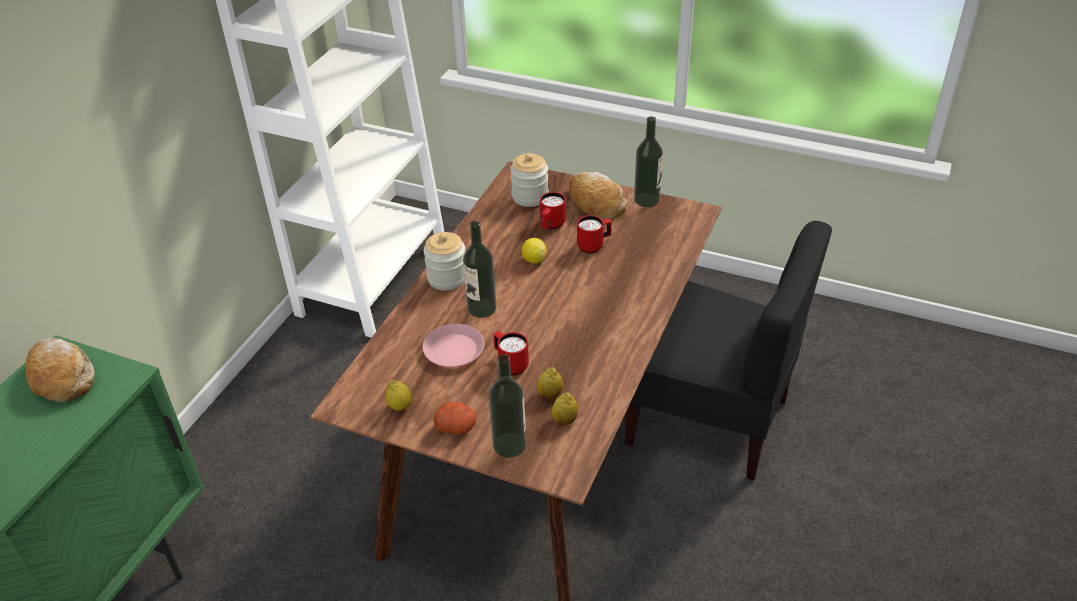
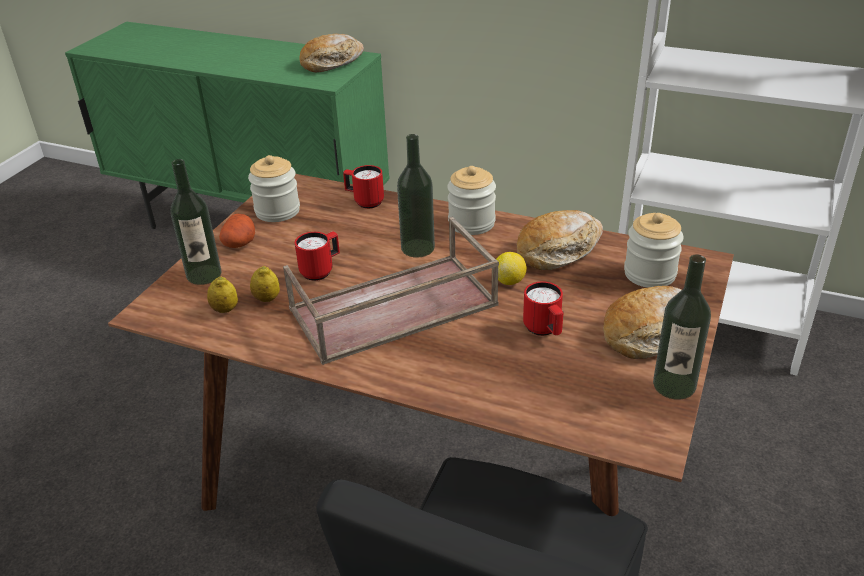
camera: 90 degrees right, 5 degrees down
(400, 406) = (277, 211): lemon -> jar
(454, 350) = (351, 235): pink plate -> none
(494, 234) = (559, 250): none -> bread
(551, 226) = (585, 293): red mug -> red mug (364, 202)
(567, 319) = (392, 309): none -> brown tray

